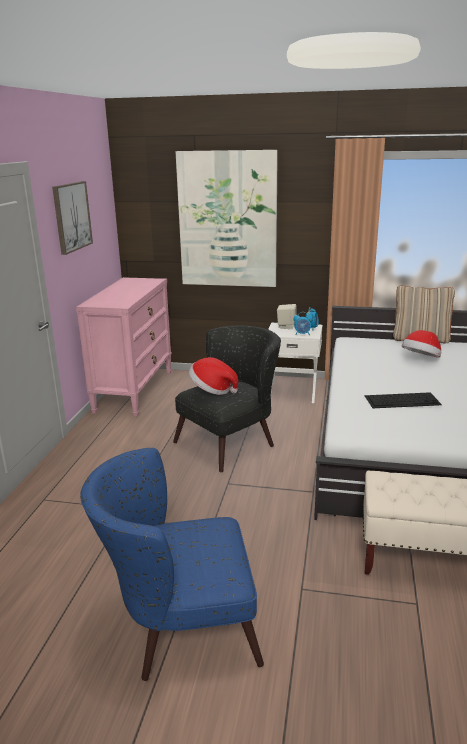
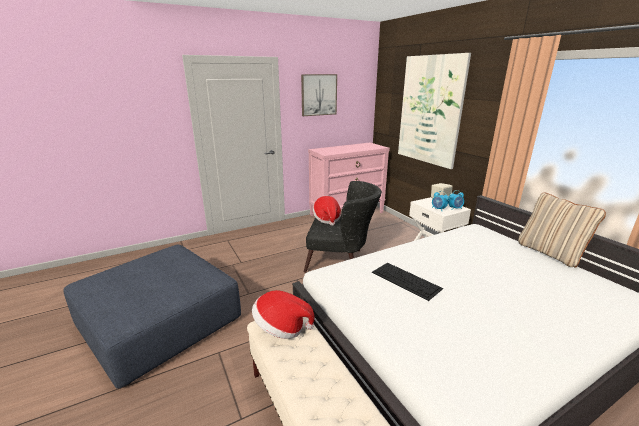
camera: 50 degrees right, 0 degrees up
(179, 626) = (160, 321): blue armchair -> blue ottoman
(421, 359) = (506, 266): hat -> hat (281, 328)

